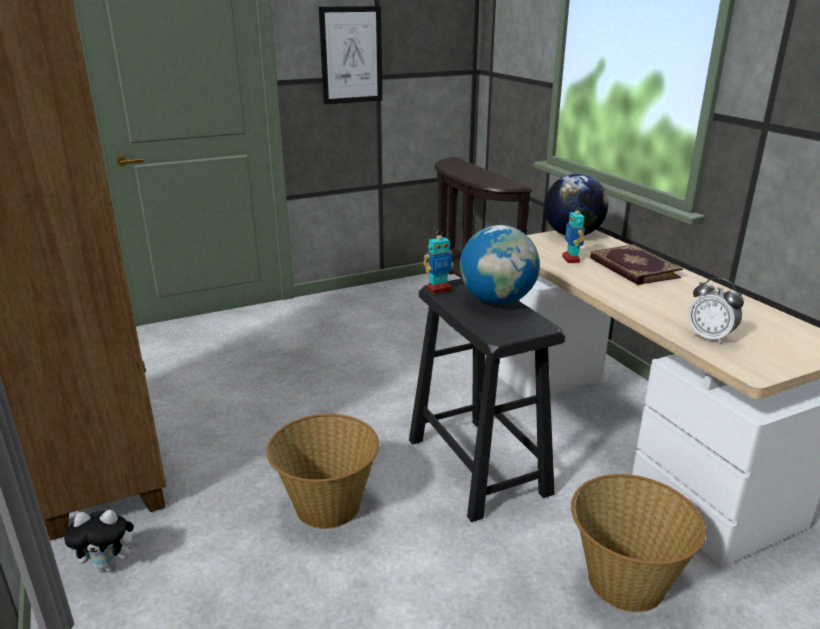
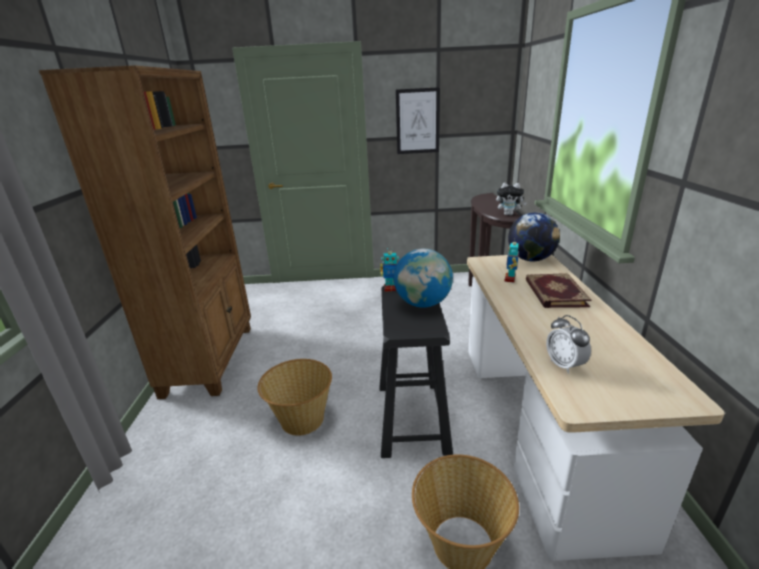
camera: 25 degrees right, 0 degrees up
(110, 566) = (172, 422): plush toy -> plush toy (509, 214)

